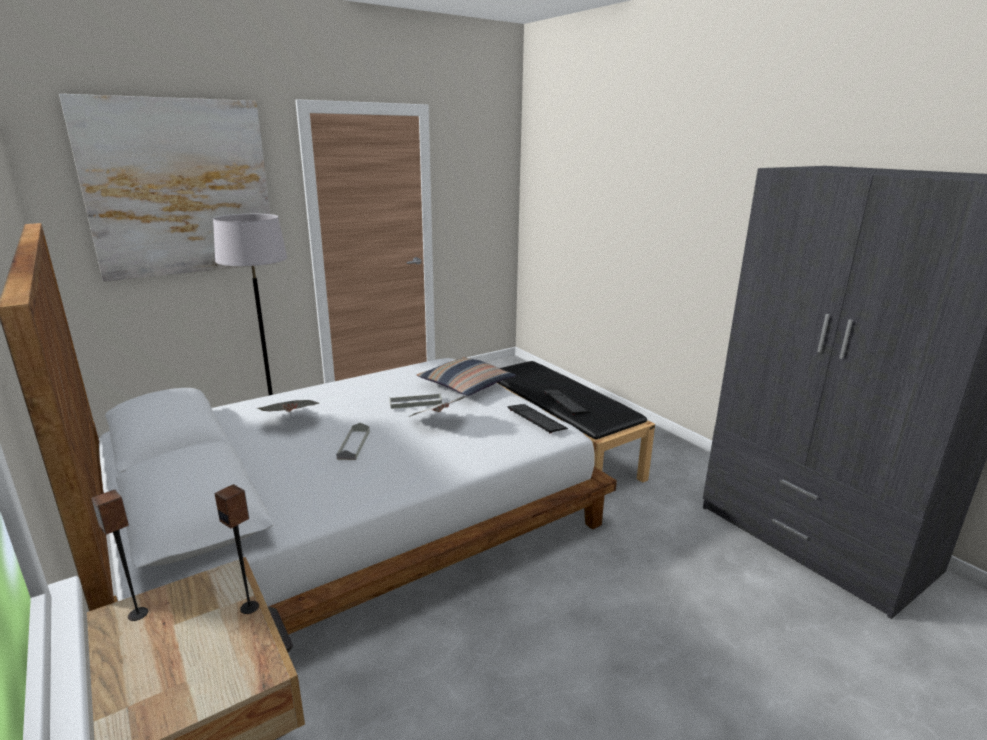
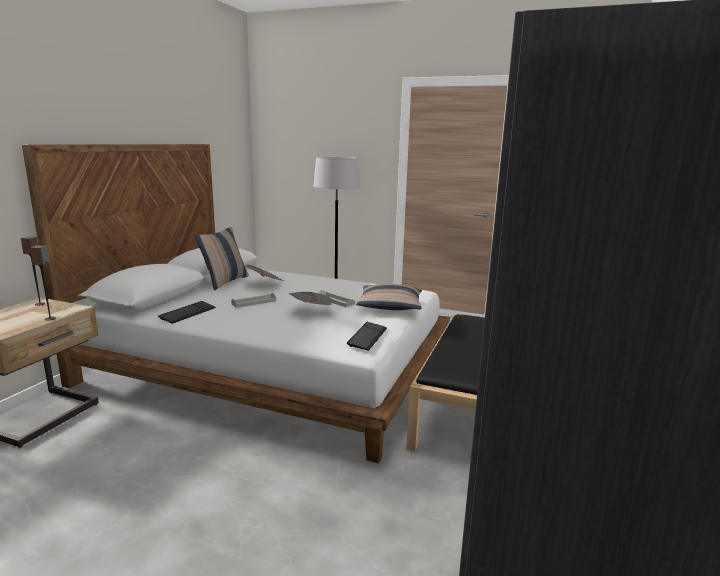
camera: 55 degrees right, 5 degrees down
(180, 188) = (322, 139): picture -> none
(230, 443) = (225, 282): none -> pillow
(565, 402) = (450, 350): keyboard -> keyboard (187, 313)

